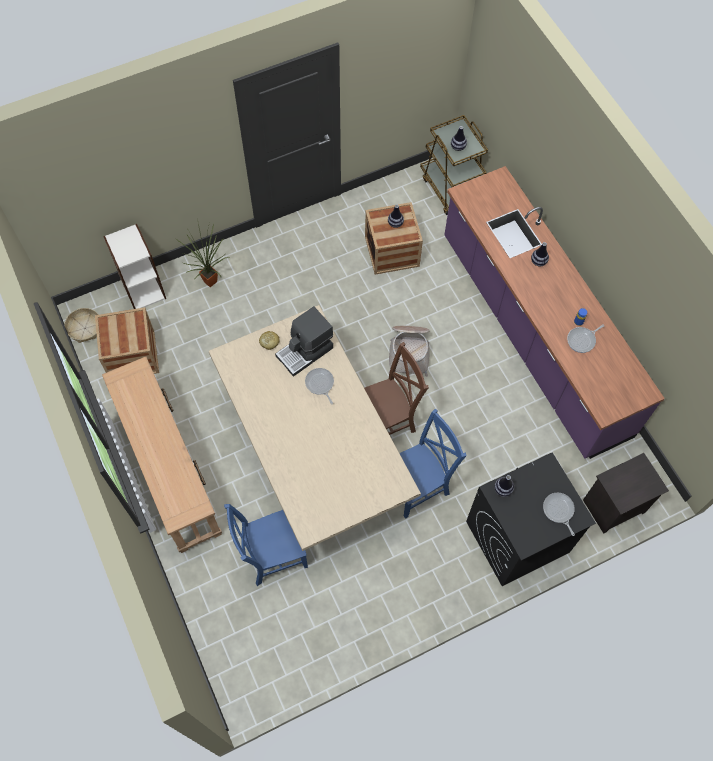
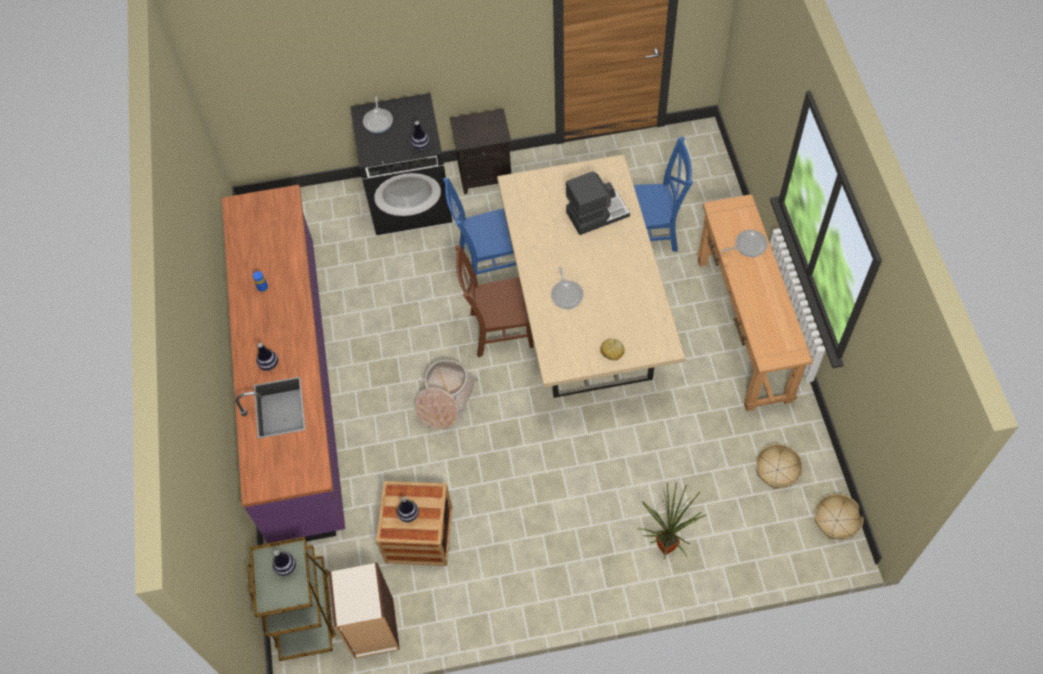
camera: 160 degrees left, 5 degrees down
(132, 355) = (777, 469): crate -> basket
(143, 289) = (756, 558): bookcase -> bookcase (373, 629)
(305, 352) = (573, 331): coffee machine -> coffee machine (596, 213)
(582, 340) = (270, 268): frying pan -> frying pan (748, 245)
(613, 507) = (306, 205): black nightstand -> black nightstand (485, 174)

